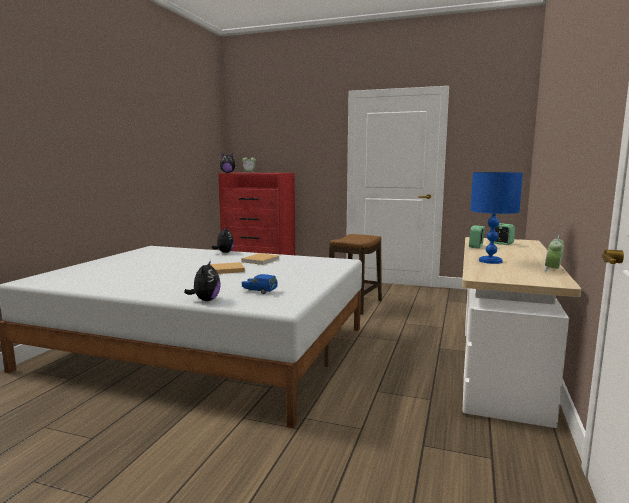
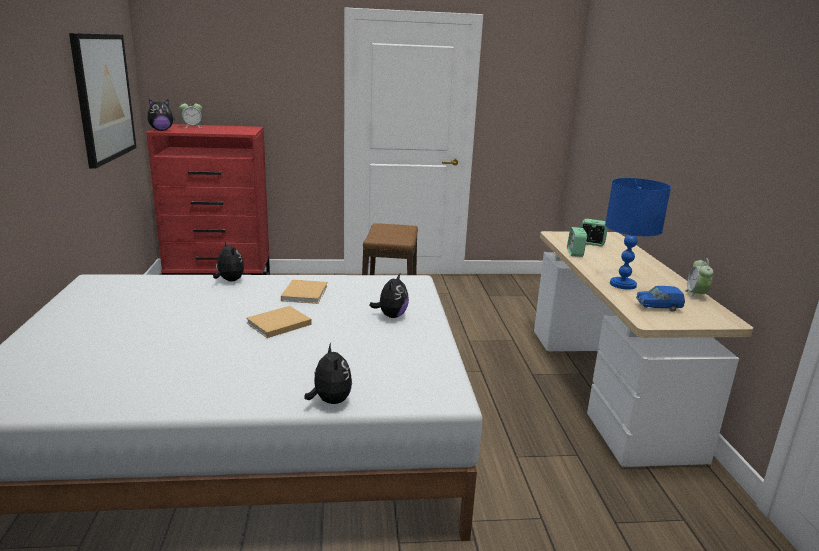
camera: 25 degrees left, 10 degrees up
(191, 149) = (103, 97): none -> picture
(259, 291) = (379, 366): blue toy car -> blue toy car (658, 307)
(302, 273) = (391, 316): none -> plush toy

